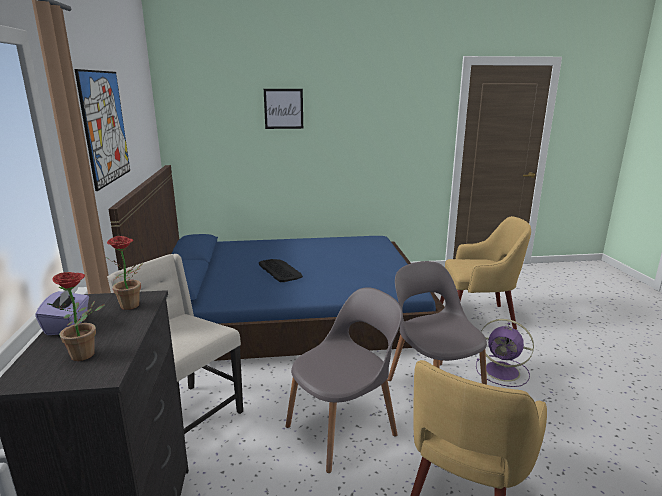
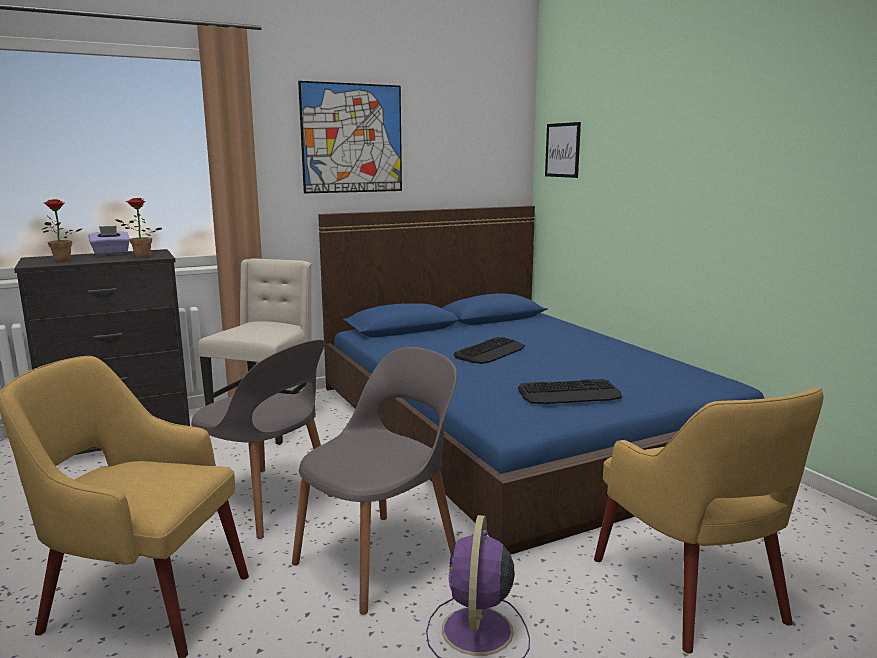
camera: 70 degrees right, 5 degrees down
(283, 108) = (647, 131): picture -> picture (562, 150)
(376, 267) = (569, 394): none -> keyboard

